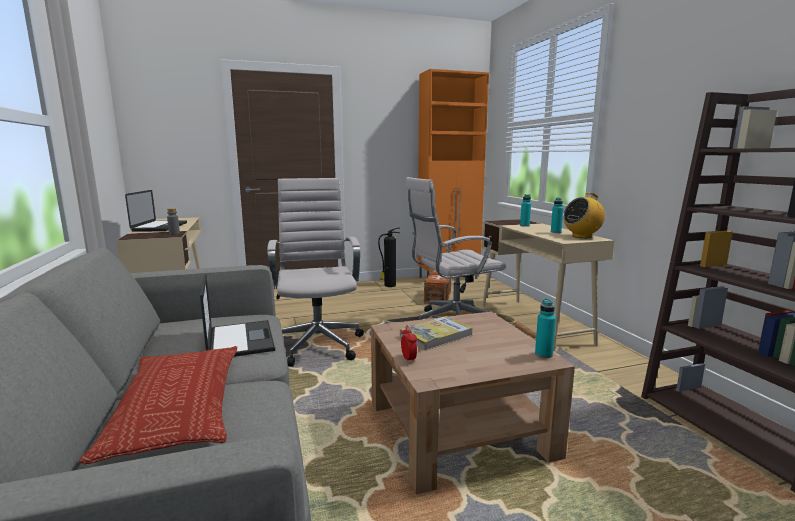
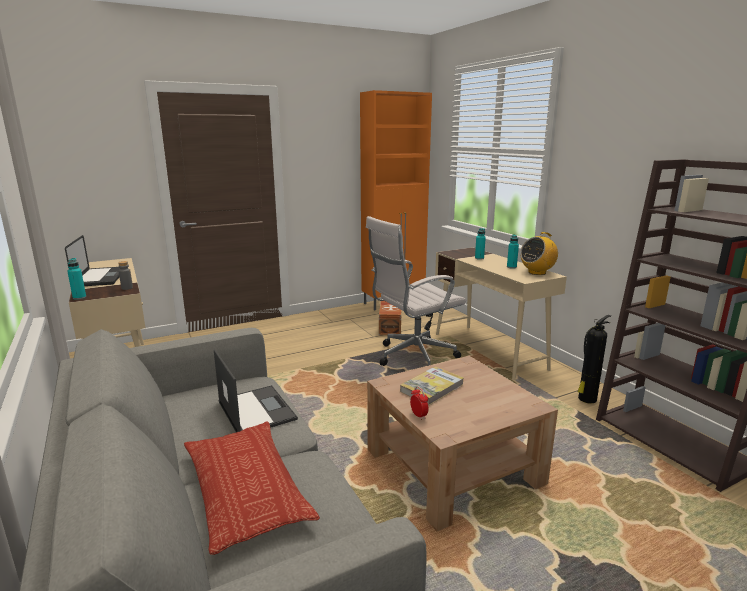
camera: 10 degrees left, 5 degrees up
(318, 344) = (290, 391): white office chair -> none
(389, 285) = (336, 315): fire extinguisher -> fire extinguisher (586, 399)
(543, 354) = (529, 400): turquoise bottle -> turquoise bottle (79, 297)

